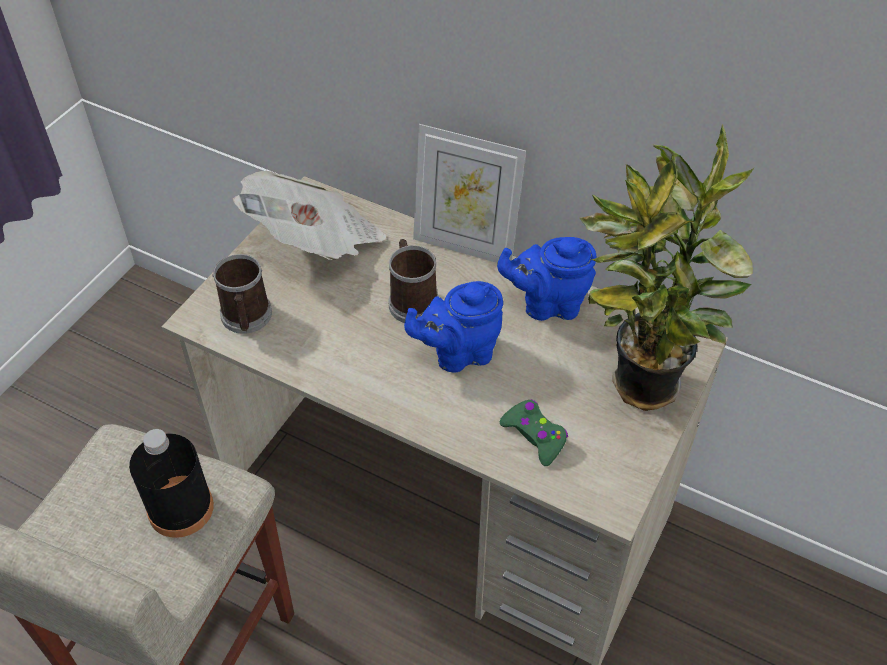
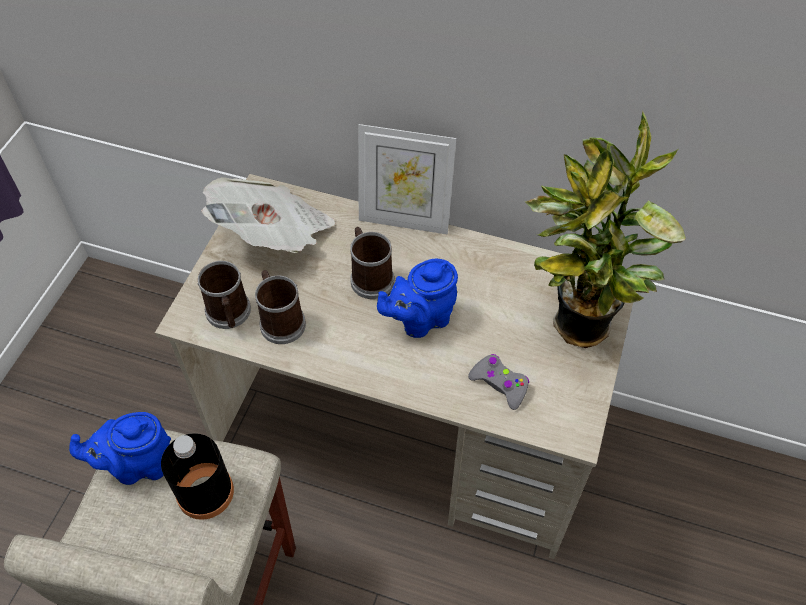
camera: 10 degrees left, 5 degrees up
(301, 333) = (280, 321): none -> mug
(535, 436) = (499, 384): green game controller -> grey game controller
(547, 304) = (485, 264): blue teapot -> blue teapot (138, 465)

